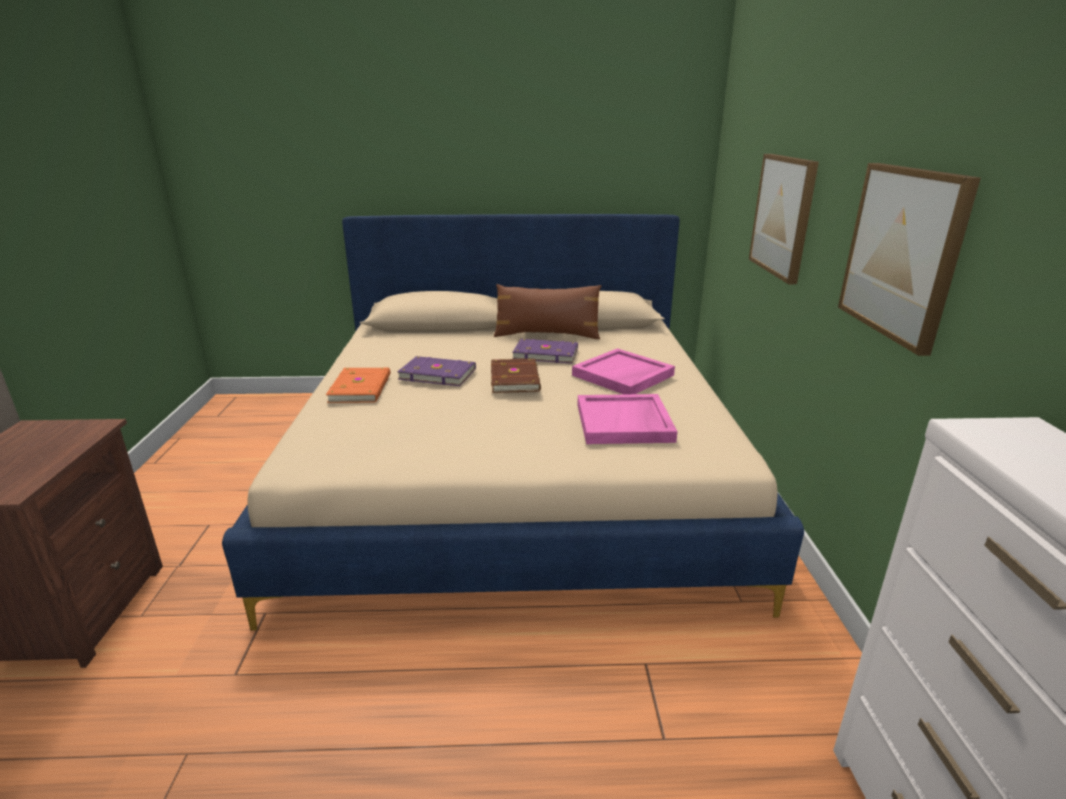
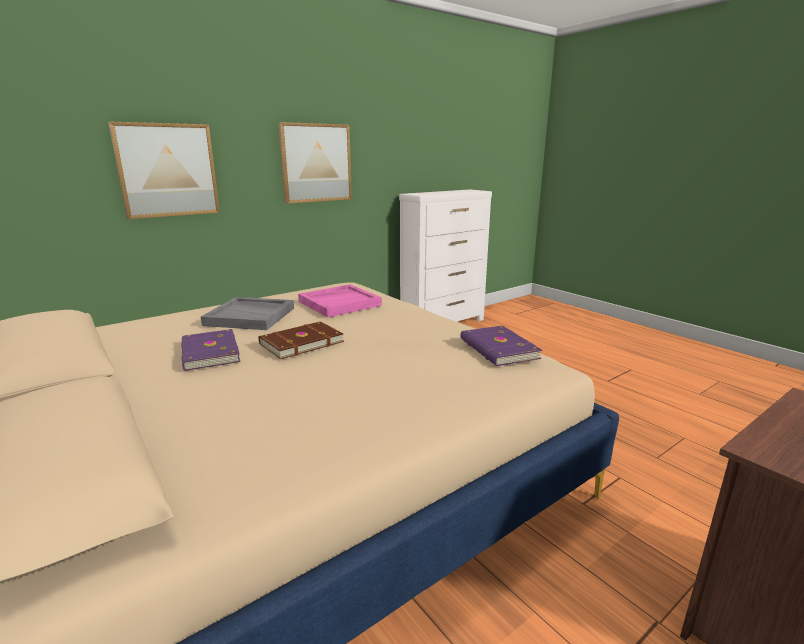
camera: 125 degrees left, 5 degrees down
(362, 388) = (407, 403): orange book -> none
(437, 374) = (326, 377): purple book -> purple book (497, 349)
(547, 335) = (126, 371): brown pillow -> none
(623, 376) = (251, 316): pink tray -> grey tray

